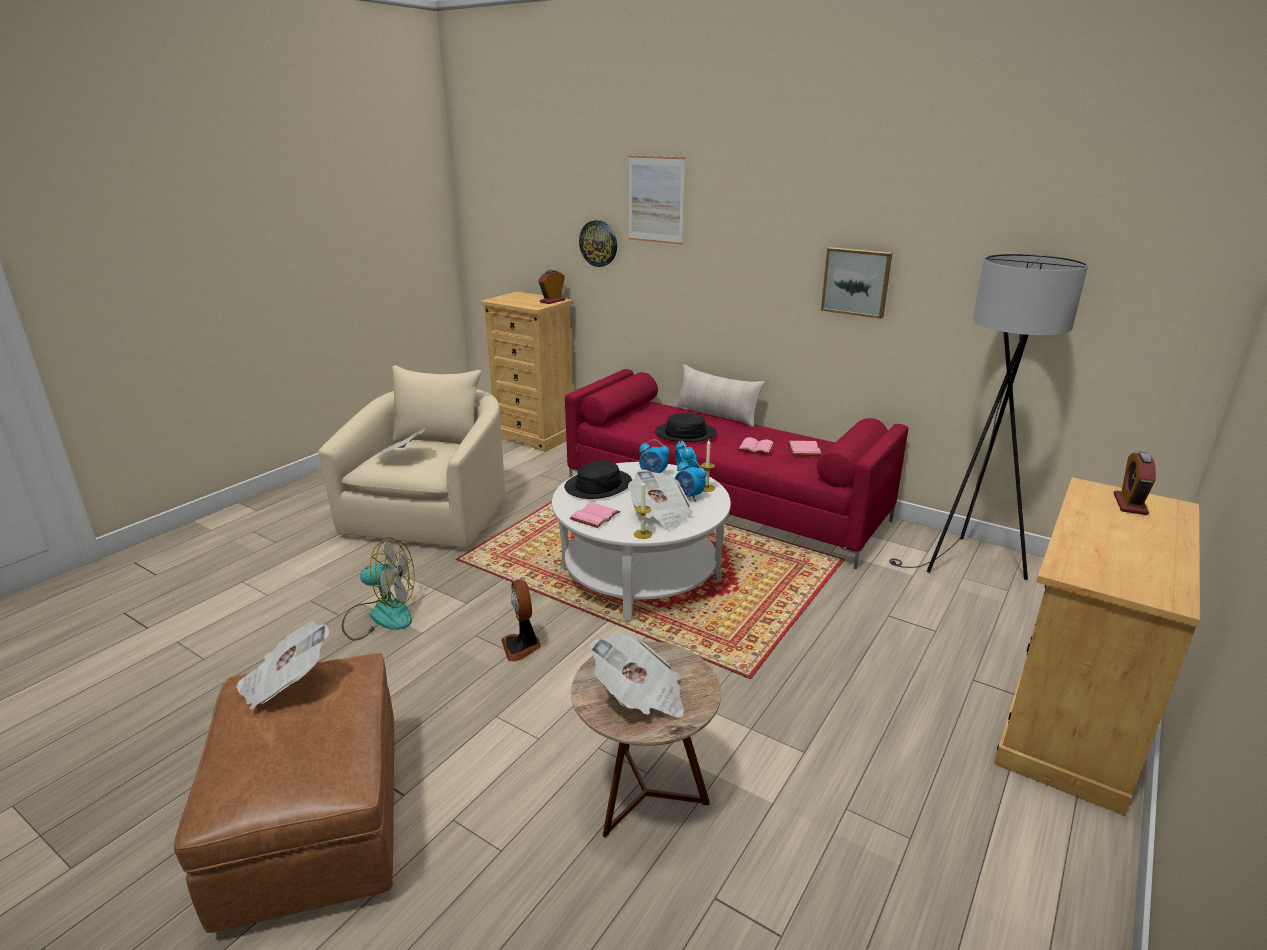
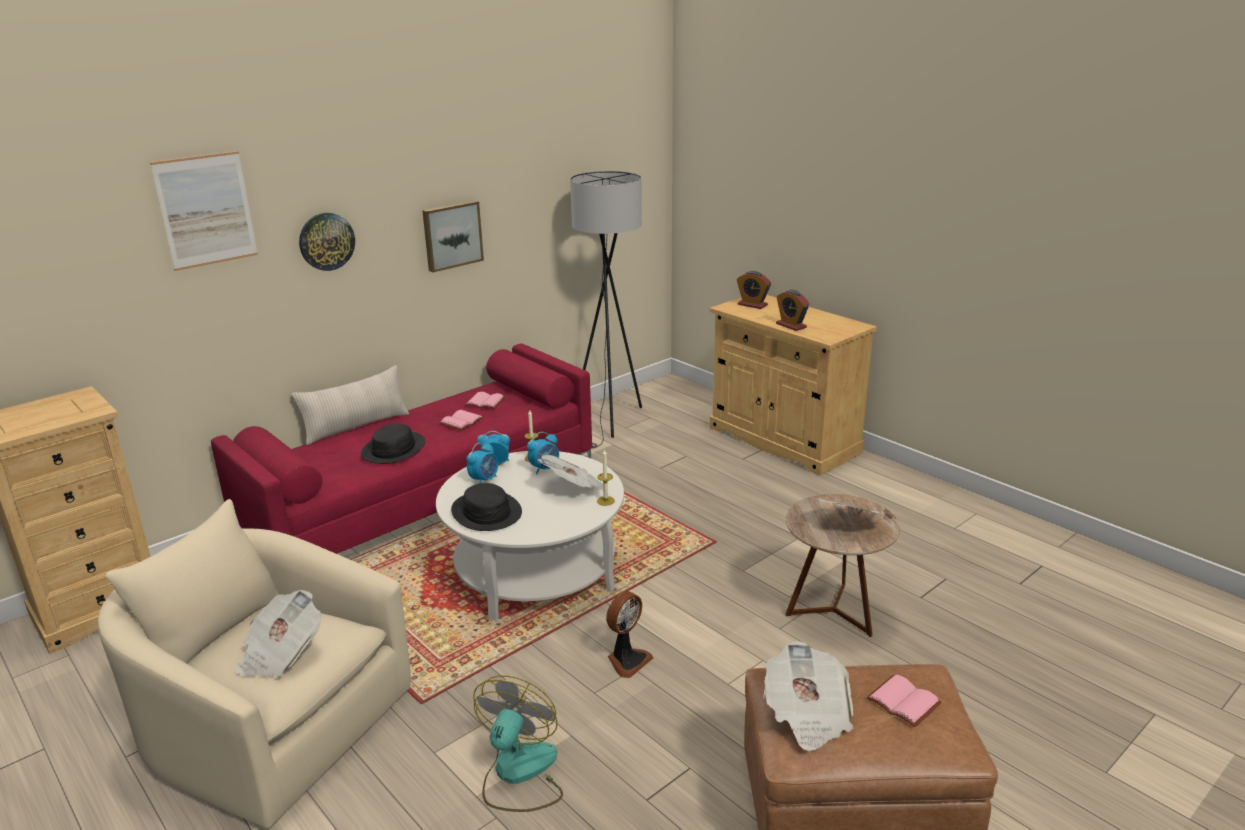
camera: 75 degrees left, 0 degrees up
(522, 646) = (627, 660): fan -> fan turned 45 degrees counterclockwise
(552, 301) = (78, 398): alarm clock -> alarm clock (791, 325)
(594, 516) = (554, 521): pink book -> pink book (901, 702)
(598, 243) = (121, 291): wall clock -> wall clock (326, 241)

